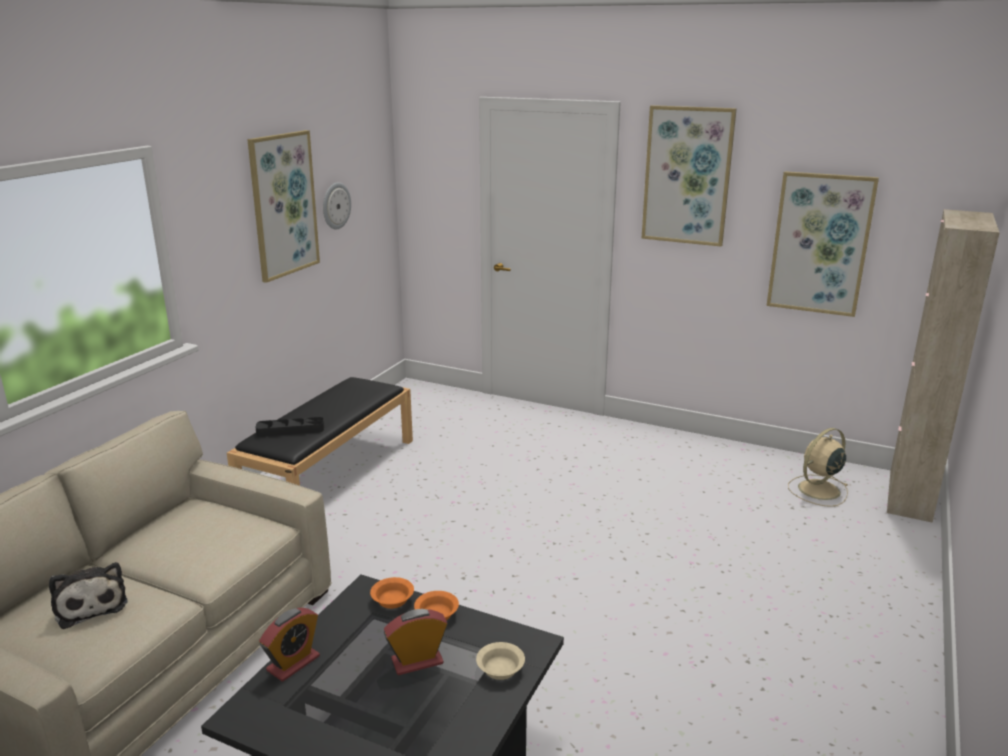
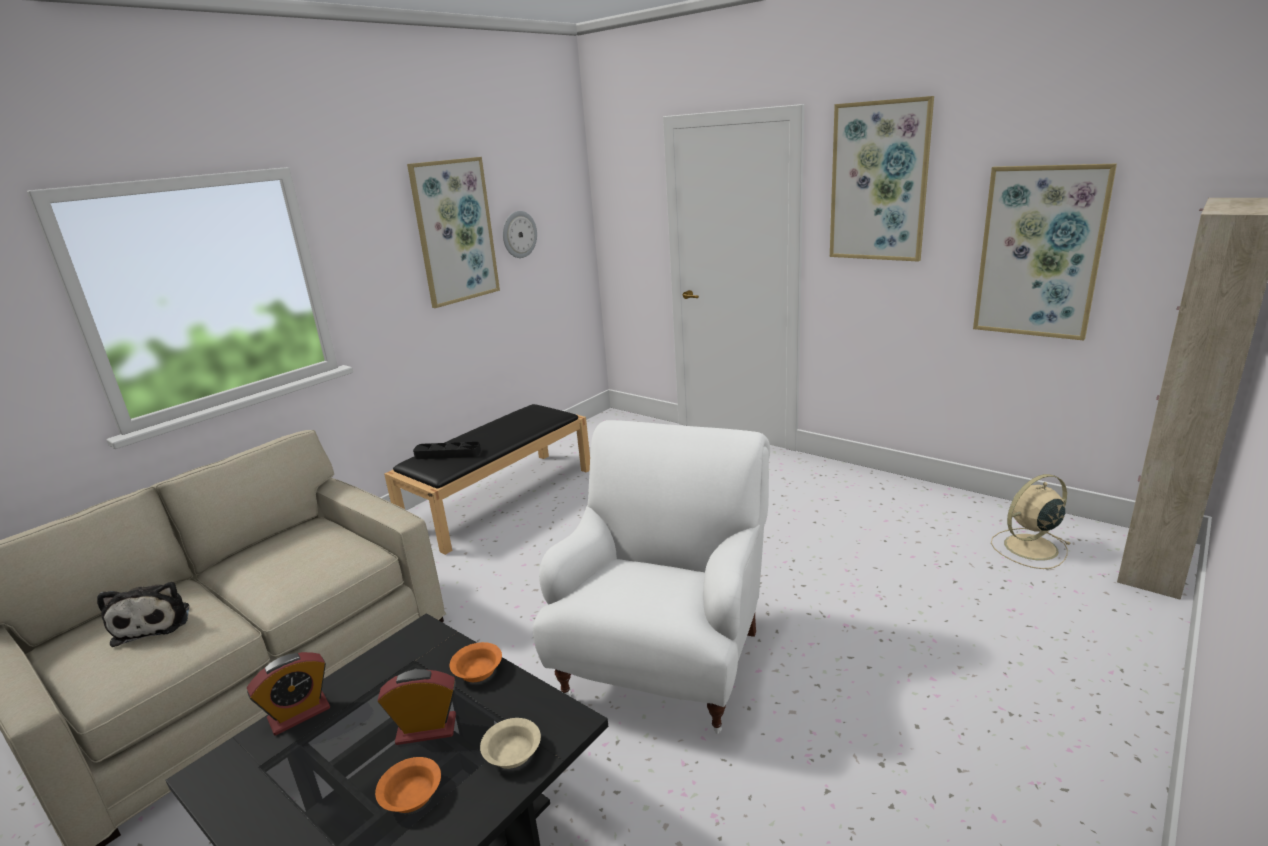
camera: 15 degrees right, 0 degrees up
(391, 601) = (440, 648): orange bowl -> orange bowl (410, 796)
(551, 605) = (665, 661): none -> white armchair

